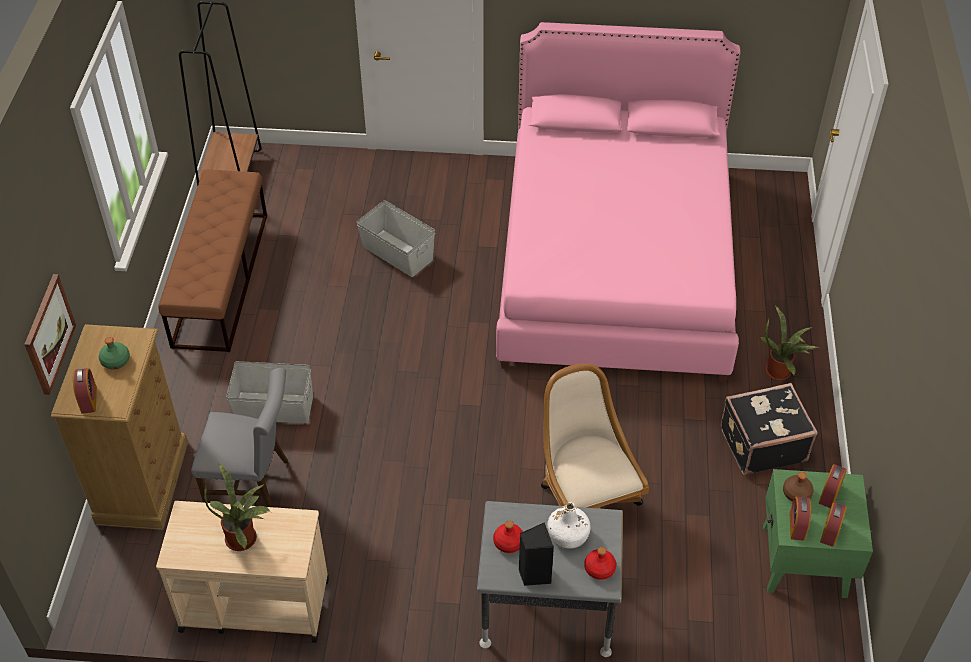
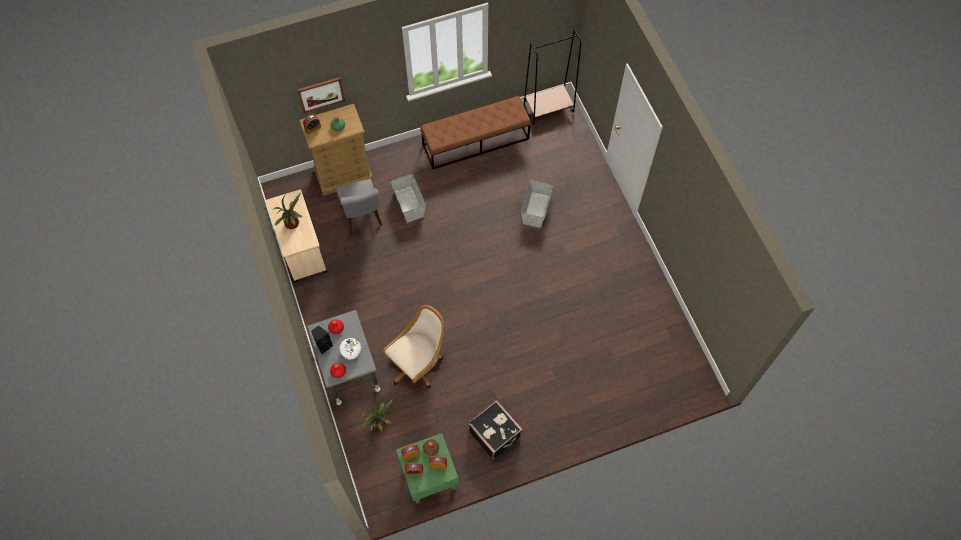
camera: 65 degrees right, 15 degrees up
(614, 264) = (586, 316): pink bed -> none
(780, 371) = (551, 427): potted plant -> potted plant (380, 424)

